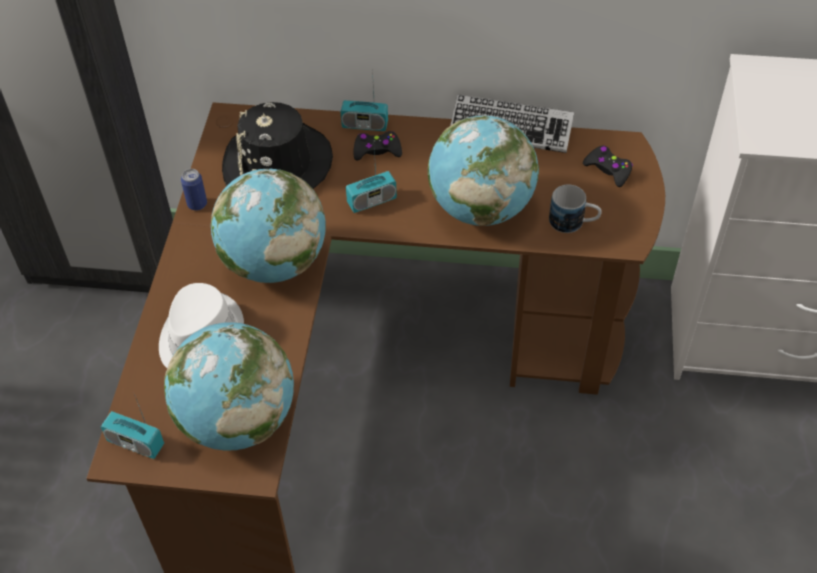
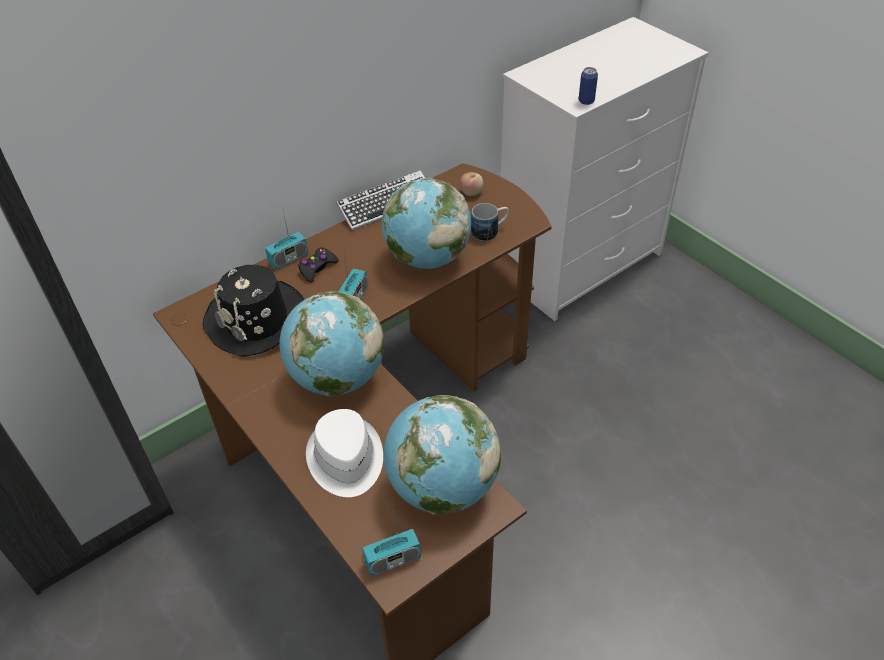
camera: 45 degrees left, 5 degrees down
(197, 204) = (230, 382): can -> can (586, 101)
(608, 170) = (471, 192): black game controller -> apple

